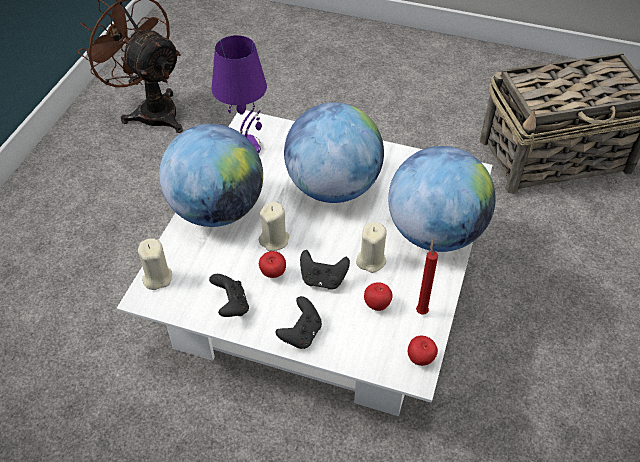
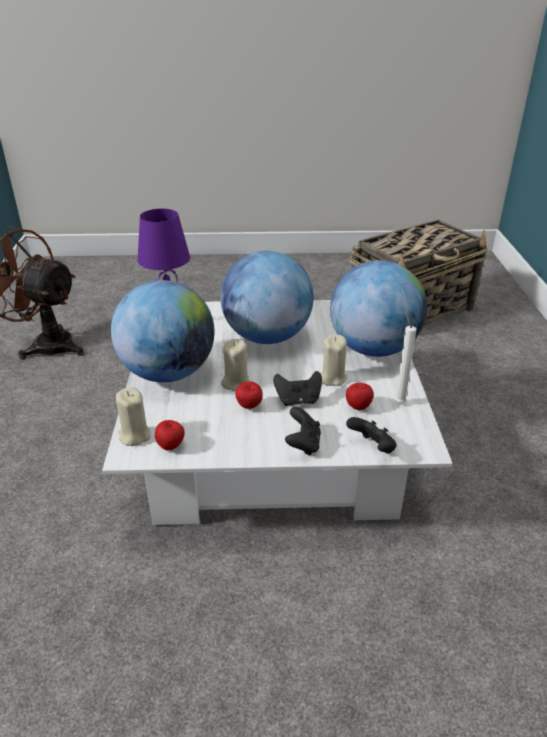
camera: 20 degrees left, 15 degrees down
(231, 305) = (222, 439): black game controller -> black game controller (372, 448)
(420, 359) = (422, 436): apple -> apple (171, 447)
(421, 310) = (399, 402): red candle -> white candle

